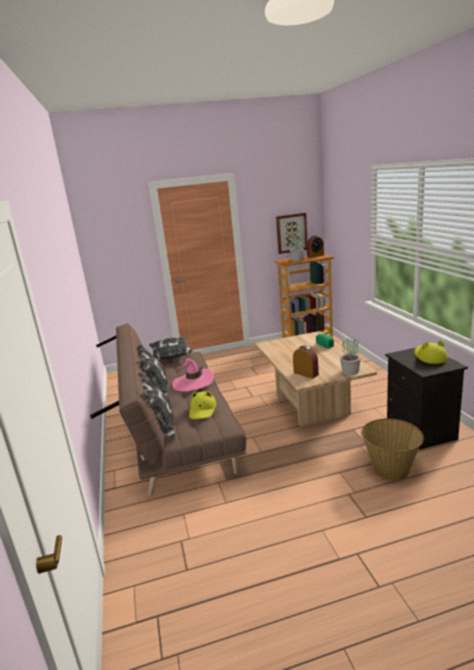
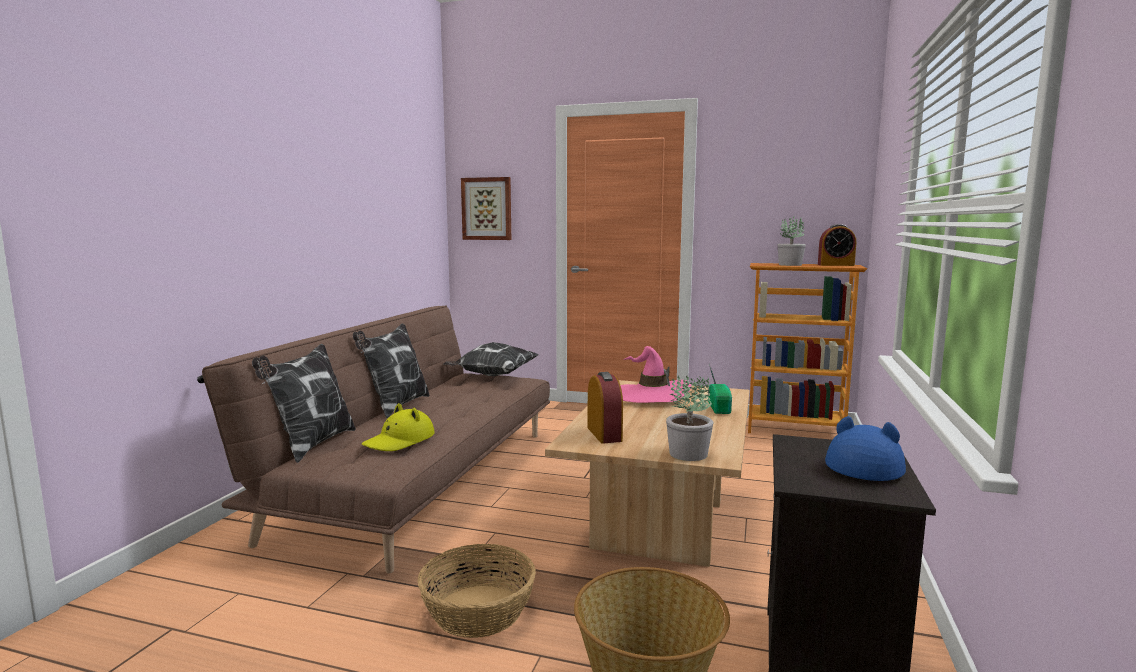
camera: 30 degrees right, 10 degrees down
(193, 382) = (458, 407): pink hat -> pink hat (650, 396)
(291, 233) = (797, 217): picture -> picture (487, 209)
(296, 469) = (479, 611): none -> basket
(429, 357) = (865, 464): yellow hat -> blue hat

